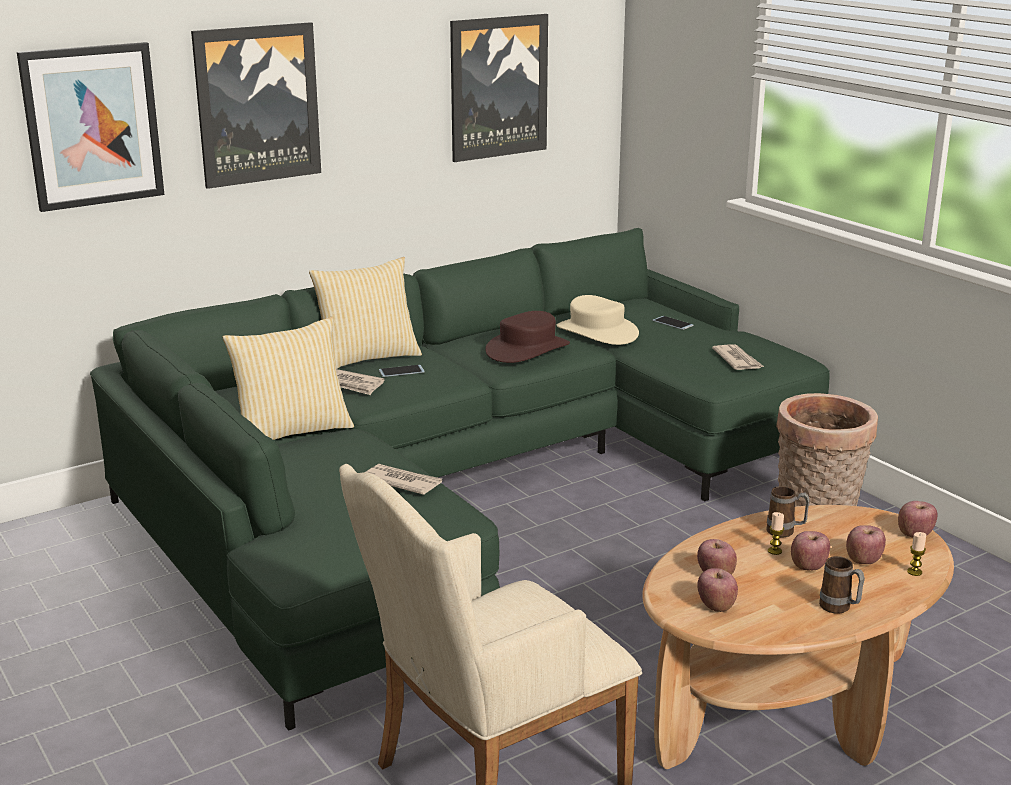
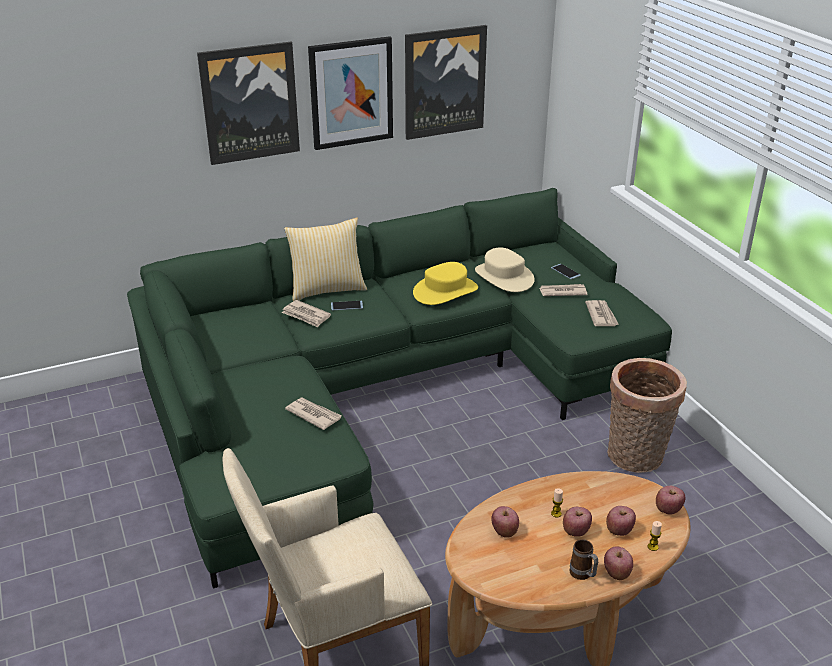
camera: 10 degrees right, 10 degrees up
(92, 126) = (124, 123): picture -> picture (351, 93)
(291, 431) = (254, 356): pillow -> none
(527, 349) = (445, 291): brown hat -> yellow hat
(677, 342) = (562, 292): none -> newspaper
(716, 606) = (494, 561): apple -> apple (616, 573)
(785, 532) = (571, 496): mug -> none

